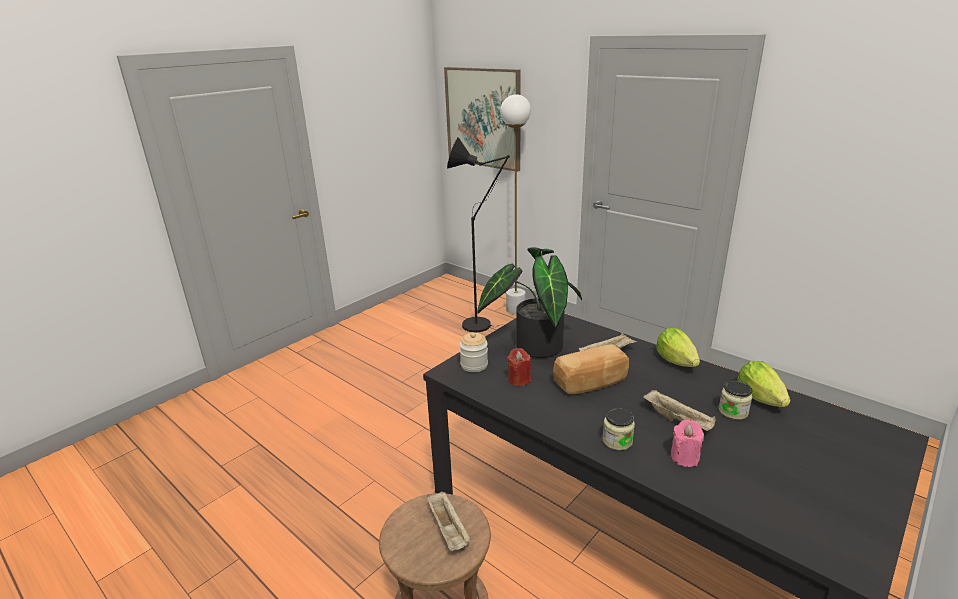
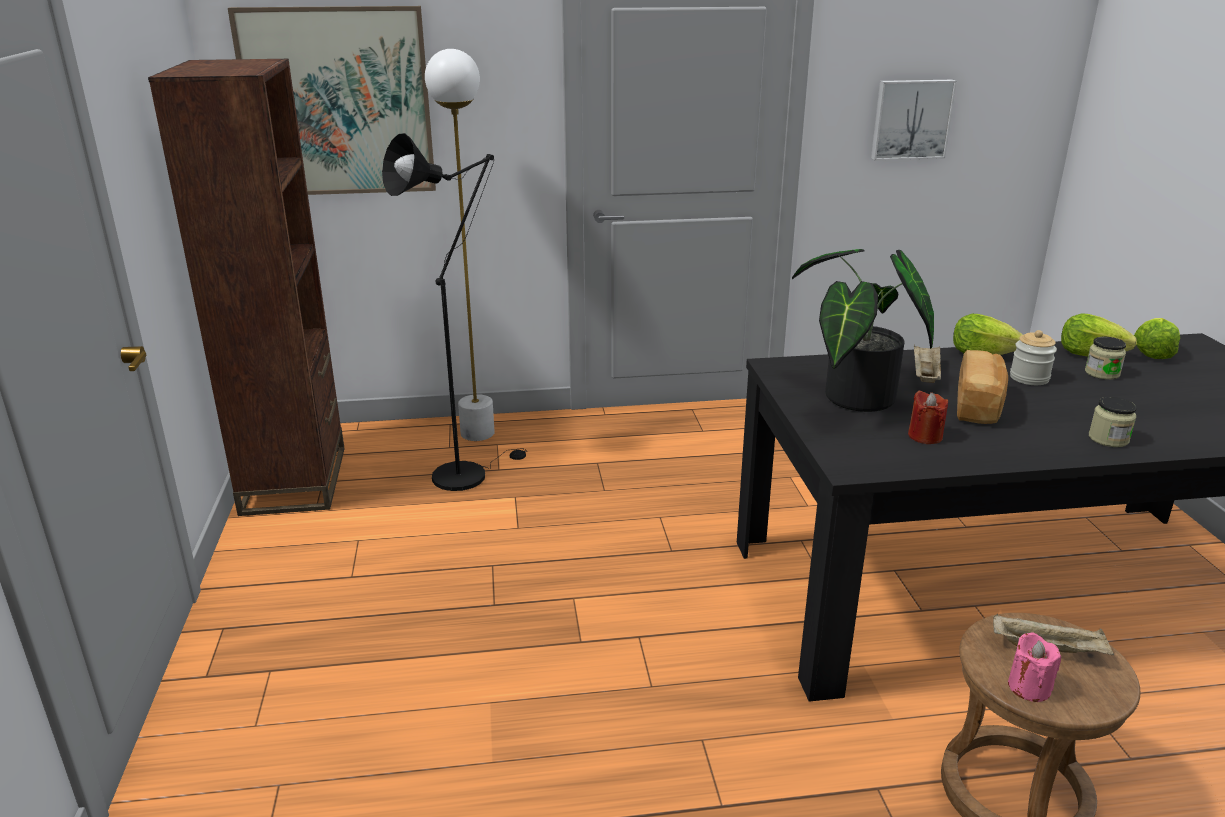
camera: 50 degrees left, 0 degrees up
(422, 298) = (295, 480): none -> brown bookcase
(474, 365) = (854, 447): jar -> jar (1029, 378)
(678, 420) = (1095, 399): beige tray -> none
(684, 457) = (1163, 423): pink candle -> pink candle (1029, 687)
(823, 422) = (1152, 352): none -> lettuce
(838, 179) = (911, 119): none -> picture

